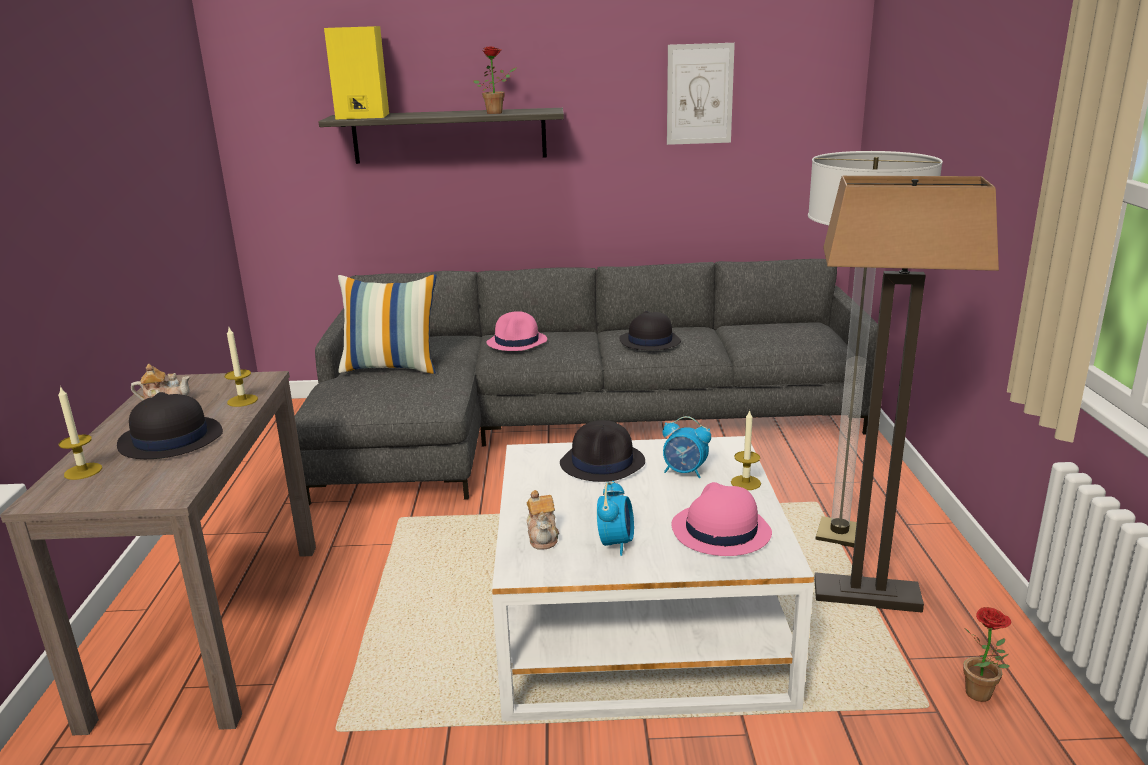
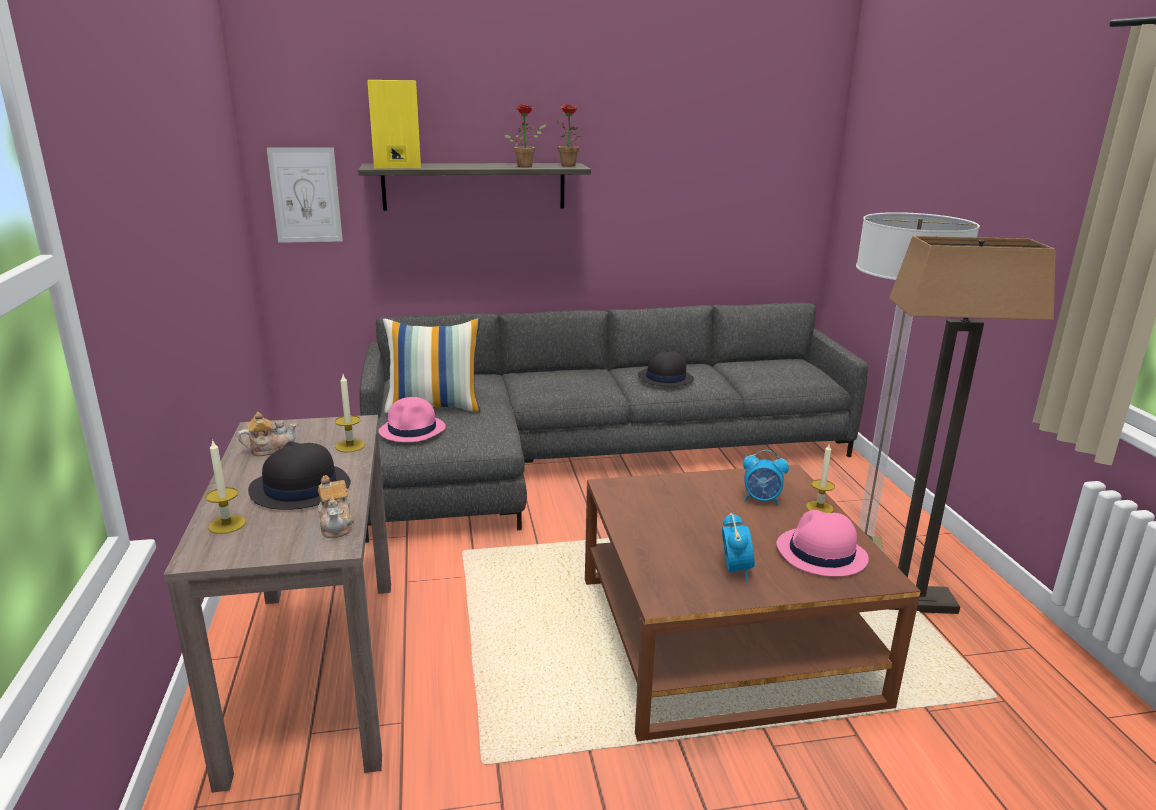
camera: 10 degrees left, 0 degrees up
(517, 342) = (544, 380): pink hat -> pink hat (413, 430)
(543, 536) = (666, 566): teapot -> teapot (336, 524)
(603, 463) = (685, 494): black hat -> none
(638, 622) = (723, 638): white coffee table -> brown coffee table
(699, 94) = (702, 154): picture -> picture (305, 195)
(982, 697) = (1035, 685): potted plant -> potted plant (570, 166)

